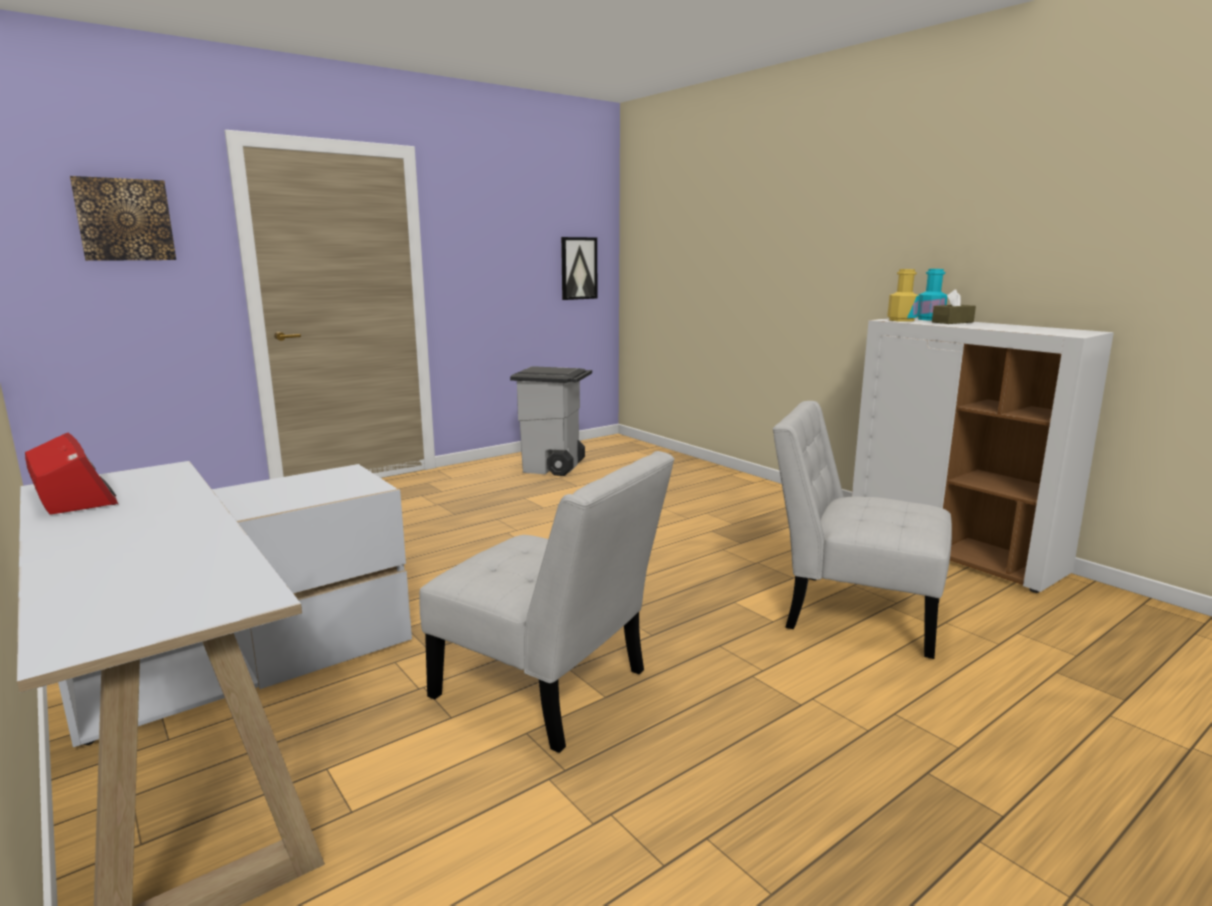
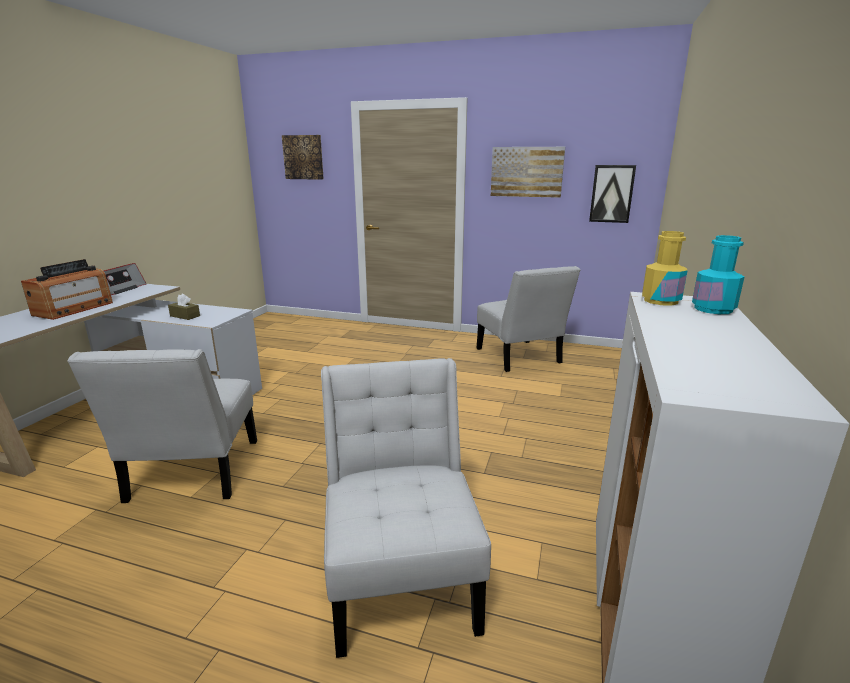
camera: 55 degrees right, 5 degrees up
(151, 525) = (74, 309): none -> radio
(495, 245) = (527, 172): none -> picture
(553, 468) = (520, 358): grey trash can -> white chair
(952, 322) = (702, 320): brown tissue box -> brown tissue box (185, 316)

